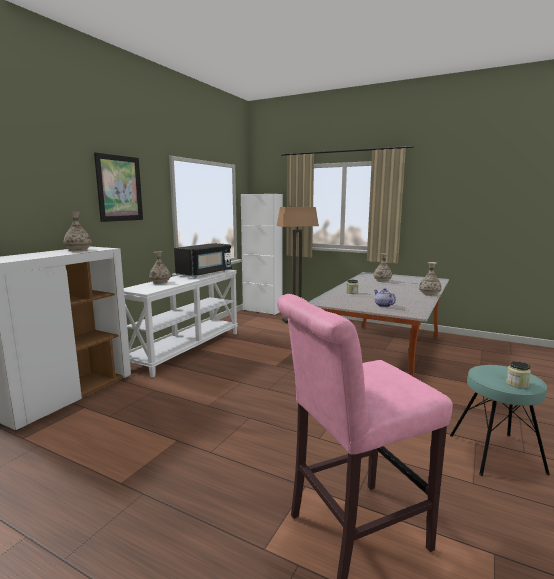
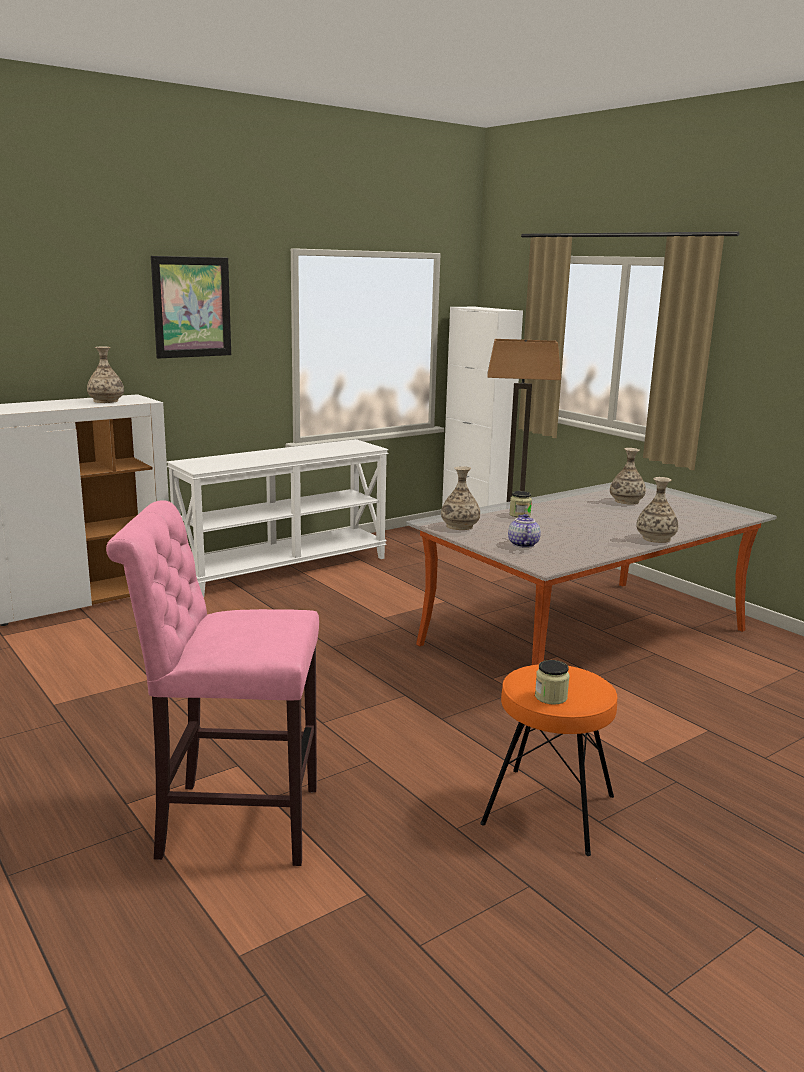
camera: 25 degrees right, 5 degrees up
(160, 282) = (239, 457): vase -> vase (459, 526)
(205, 273) = (329, 449): black microwave -> none
(495, 453) = (549, 809): turquoise stool -> orange stool

